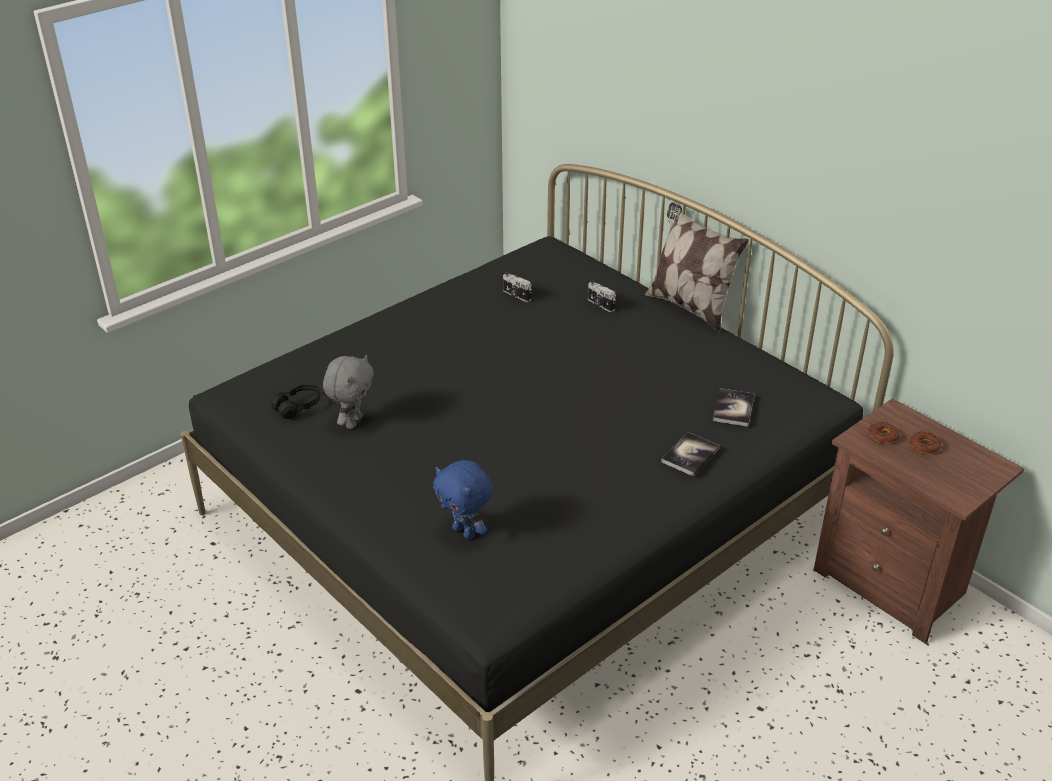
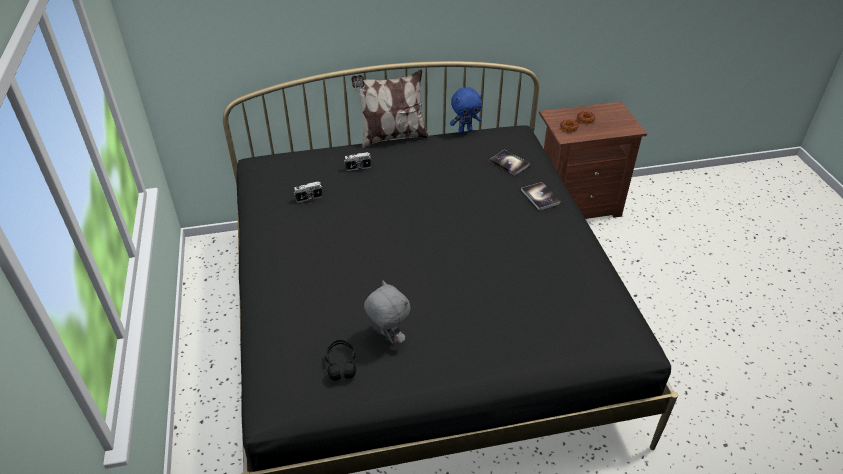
camera: 60 degrees left, 5 degrees up
(465, 532) = (554, 322): blue plush toy -> blue plush toy (465, 130)

